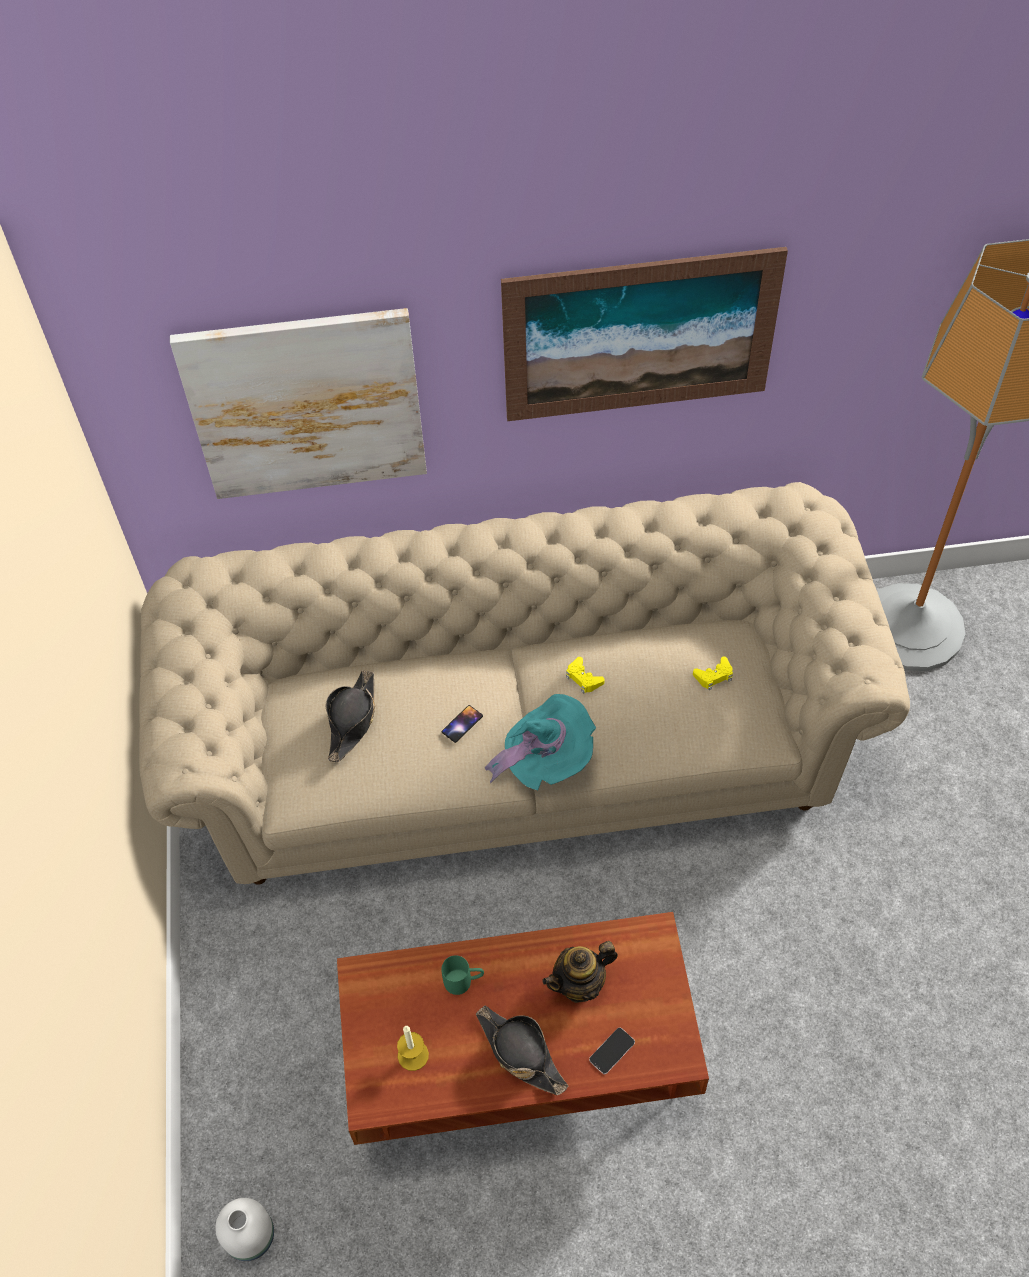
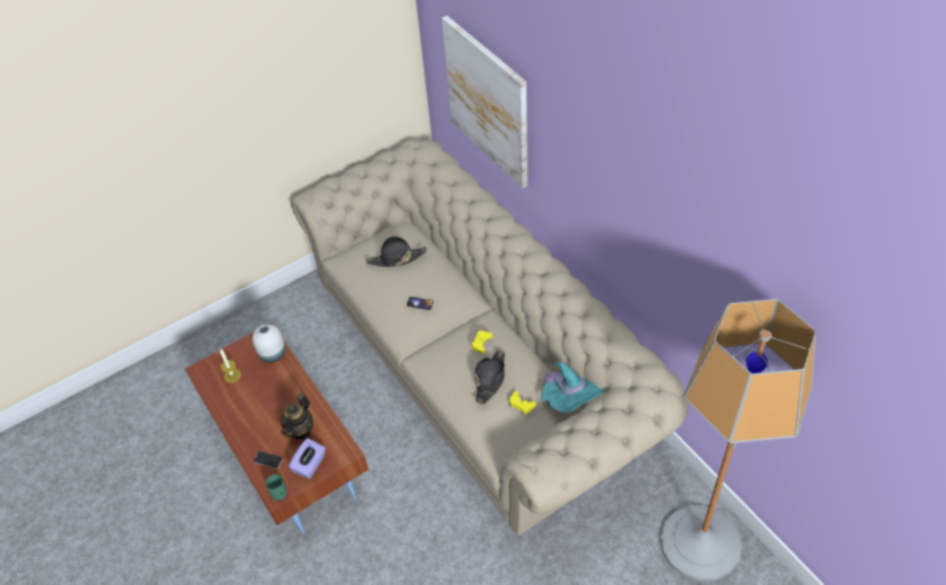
camera: 65 degrees right, 5 degrees down
(251, 1235) = (159, 381): white vase -> white vase (273, 354)
(464, 981) = (280, 379): green mug -> green mug (280, 496)
(520, 1052) = (251, 419): black hat -> black hat (490, 379)
(546, 759) = (421, 351): turquoise hat -> turquoise hat (570, 400)
(580, 984) = (300, 429): teapot -> teapot turned 105 degrees counterclockwise
(639, 336) = (618, 195): picture -> none
(652, 992) = (310, 465): none -> purple tissue box

